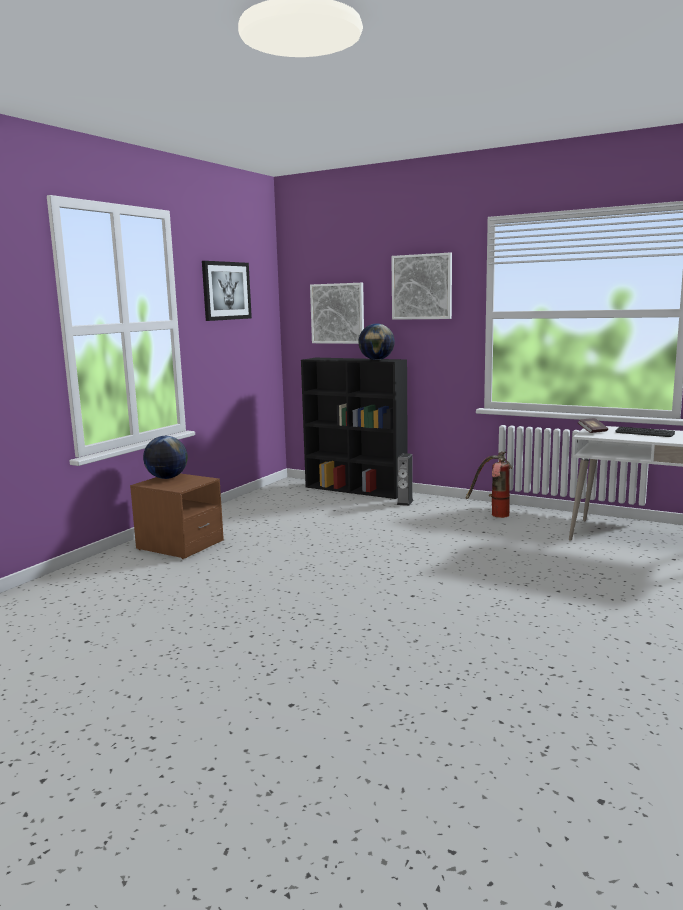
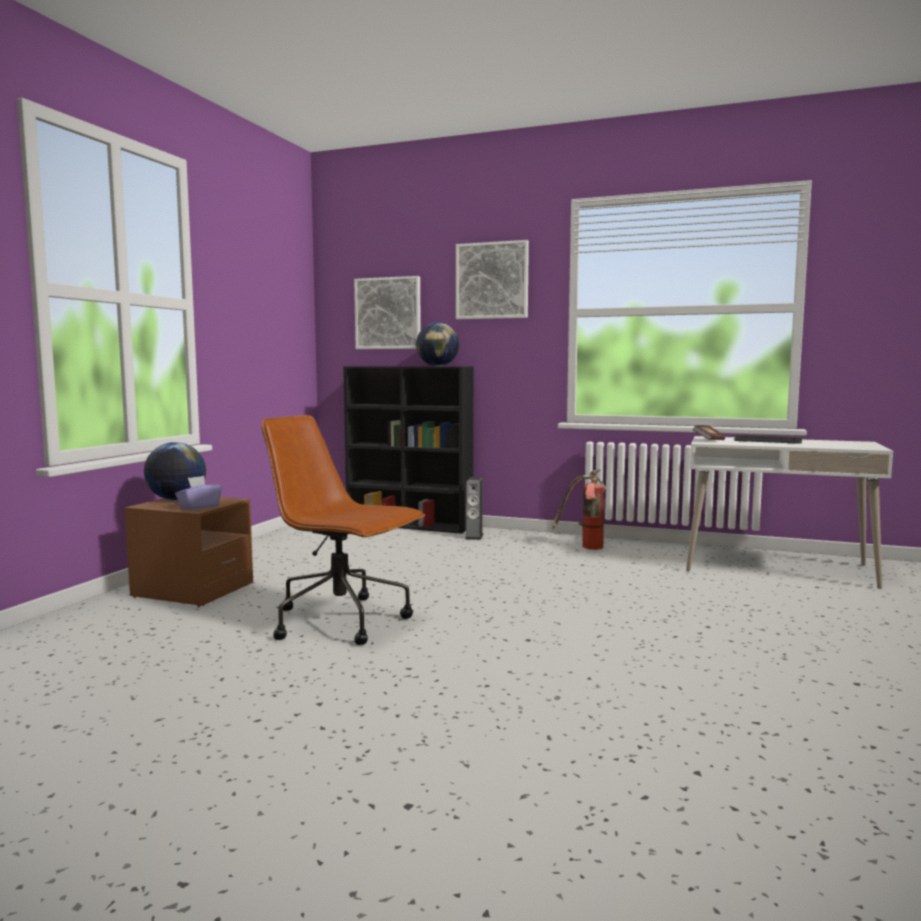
camera: 10 degrees left, 5 degrees down
(181, 486) = (199, 507): none -> purple tissue box
(226, 291) = (253, 275): picture -> none
(281, 575) = (342, 621): none -> brown office chair

